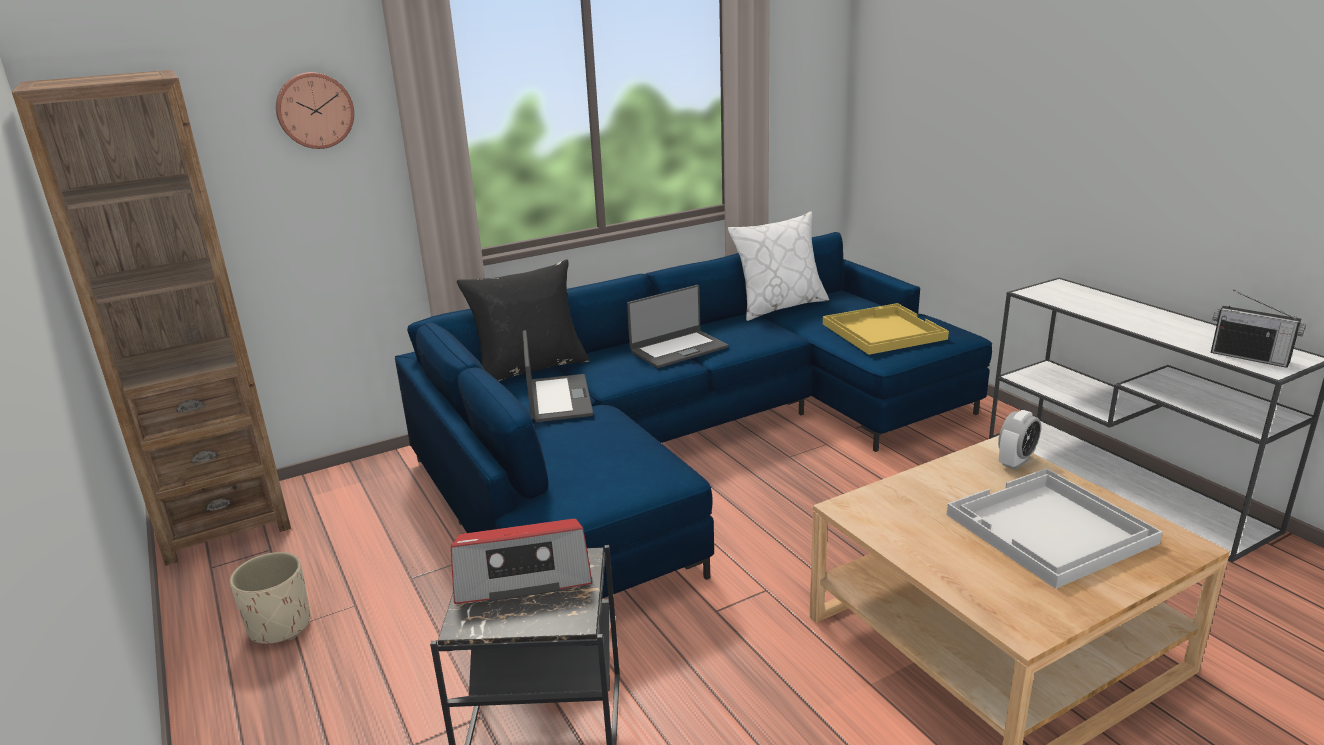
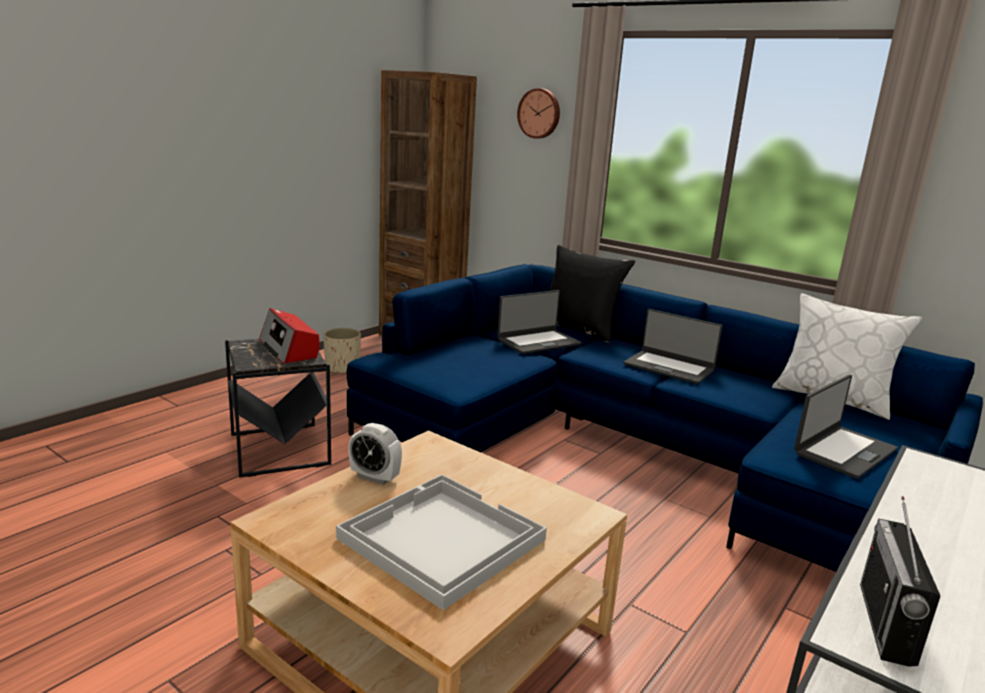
camera: 65 degrees right, 5 degrees down
(882, 331) = (843, 451): yellow tray -> laptop
(1016, 462) = (572, 523): alarm clock -> alarm clock (375, 477)

